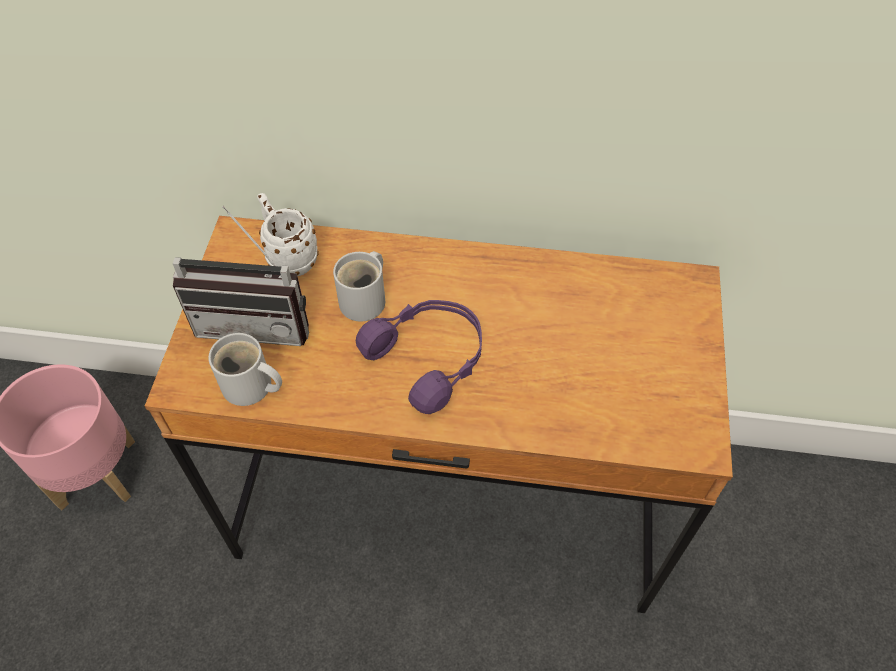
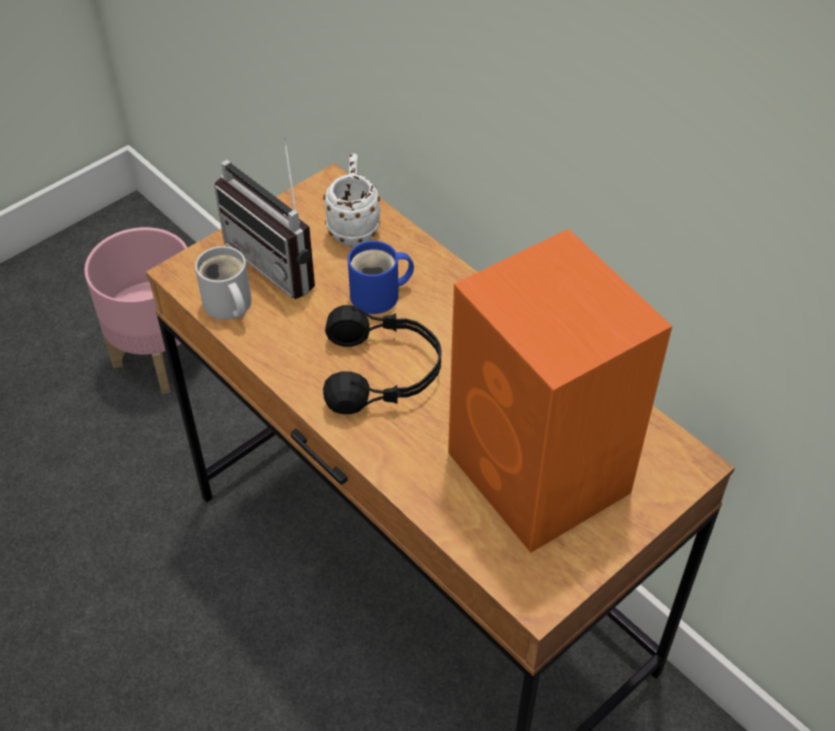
camera: 40 degrees right, 5 degrees down
(366, 300) = (380, 296): white mug -> blue mug
(429, 358) = (383, 372): purple headphones -> black headphones
(615, 357) = (541, 476): none -> orange speaker

